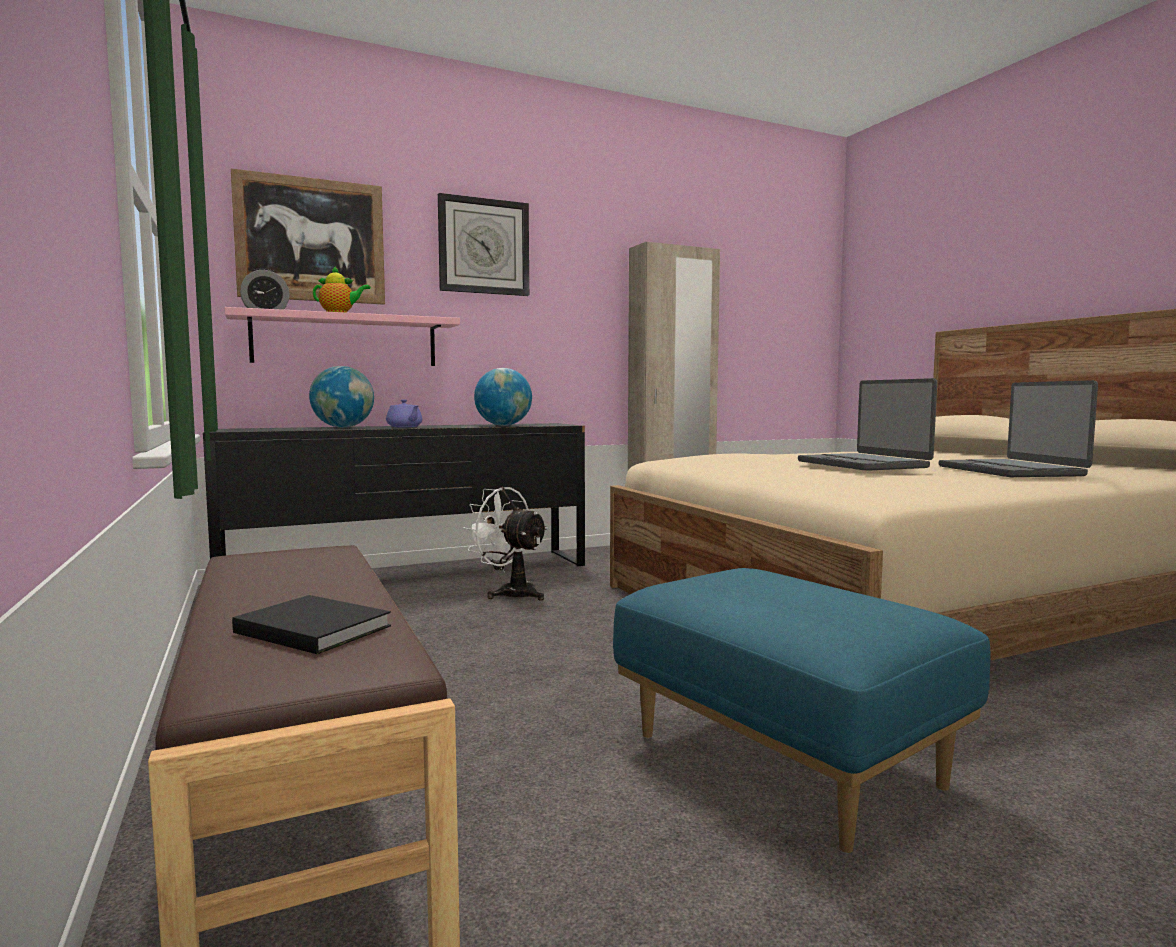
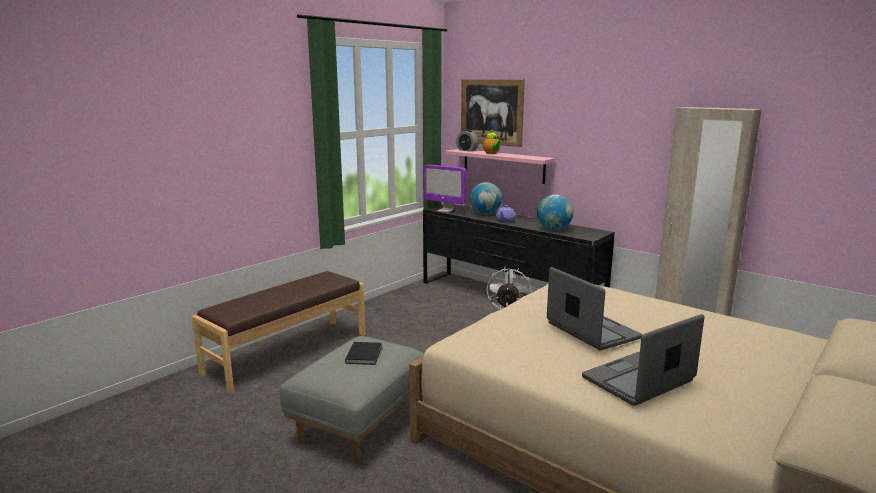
camera: 65 degrees right, 10 degrees up
(257, 430) = (445, 210): none -> monitor
(312, 628) = (256, 303): black book -> black book (365, 354)
(484, 246) = (578, 110): wall clock -> none
(781, 761) = (359, 424): blue ottoman -> grey ottoman
(863, 464) = (591, 331): laptop -> laptop turned 105 degrees clockwise

